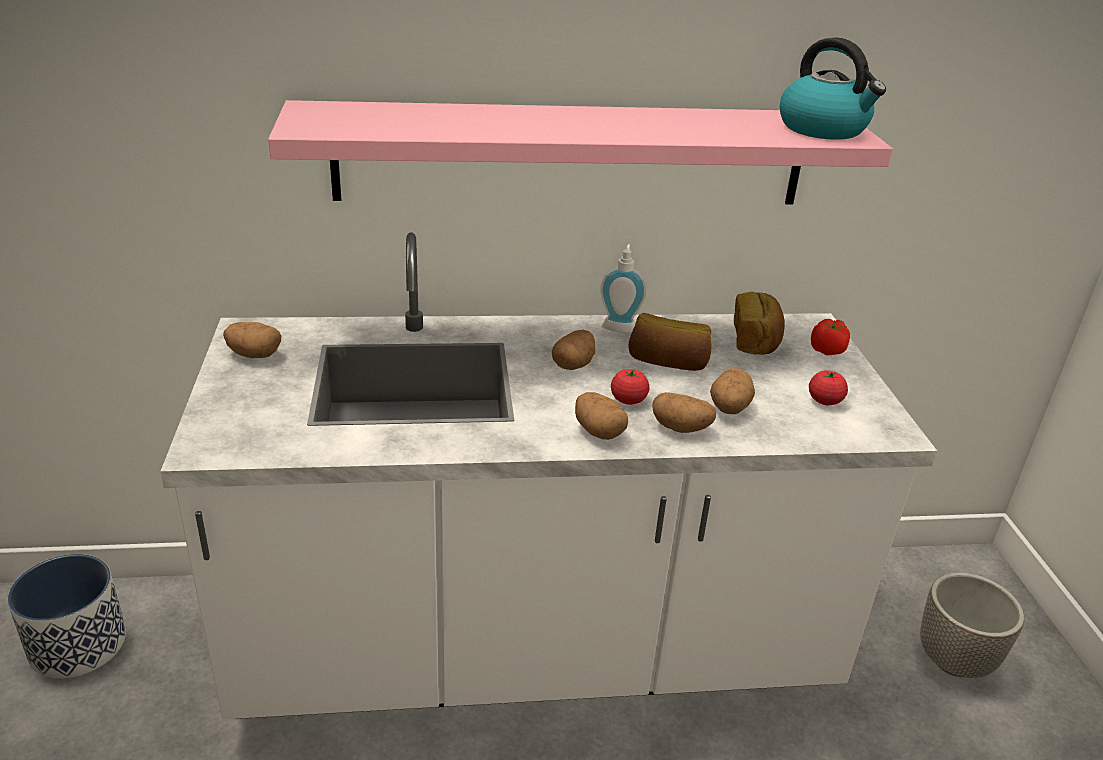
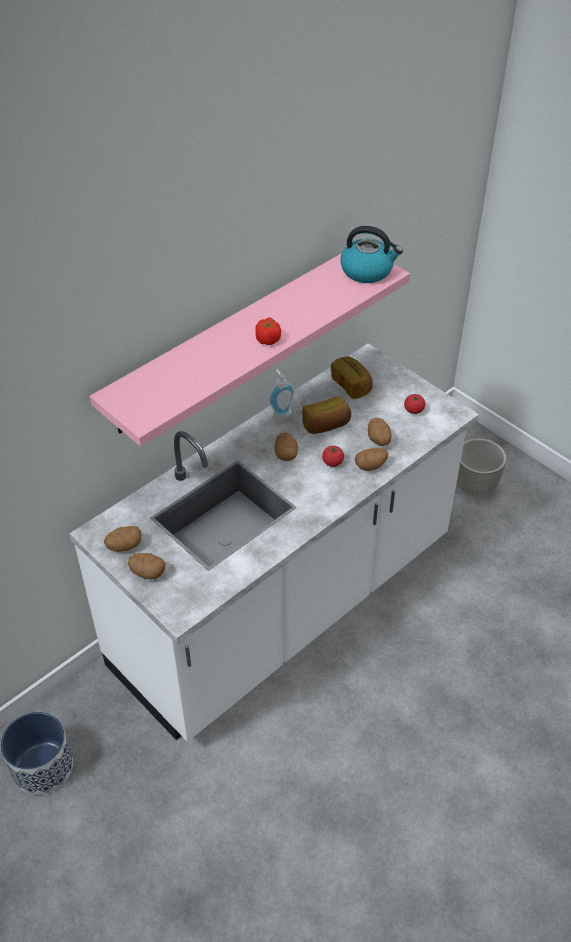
camera: 35 degrees left, 15 degrees up
(598, 431) = (339, 490): potato -> potato (147, 572)
(827, 350) = (388, 373): tomato -> tomato (268, 339)

